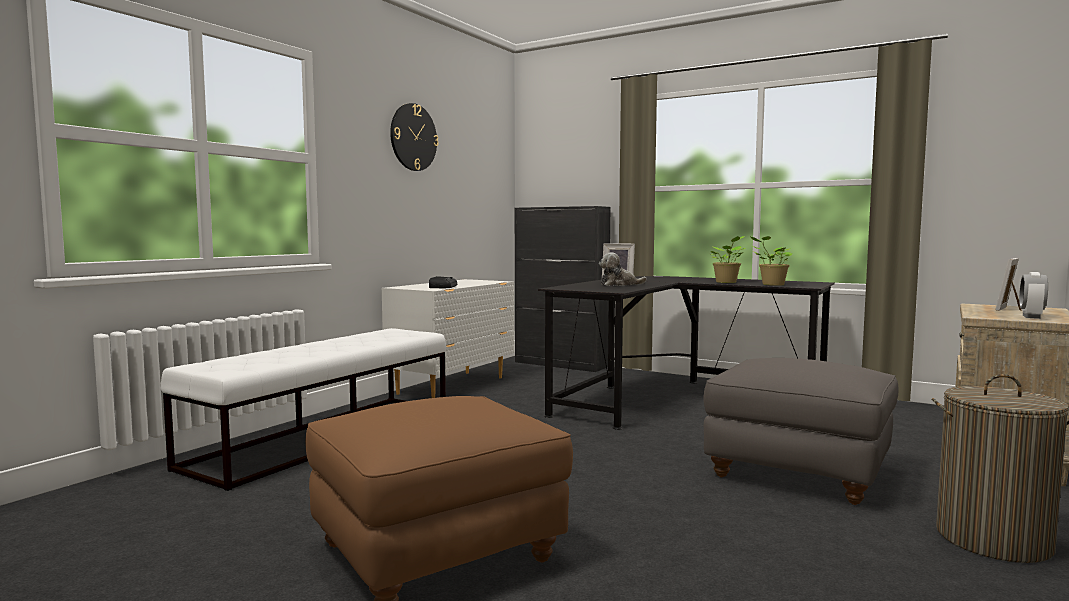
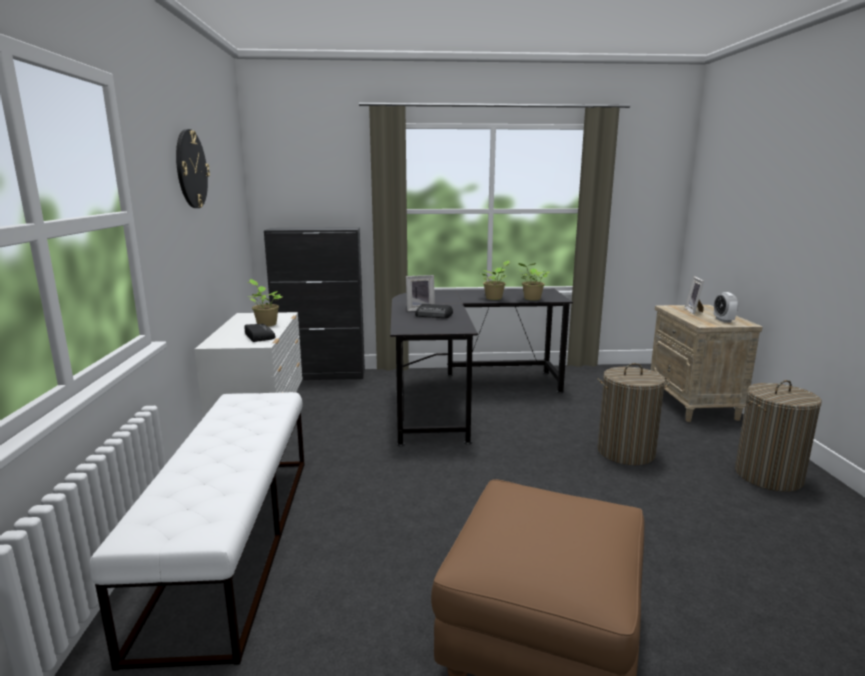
camera: 35 degrees left, 10 degrees up
(467, 283) = (265, 324): none -> potted plant
(619, 284) = (434, 315): plush toy -> radio
(799, 472) = (626, 452): grey ottoman -> laundry basket

